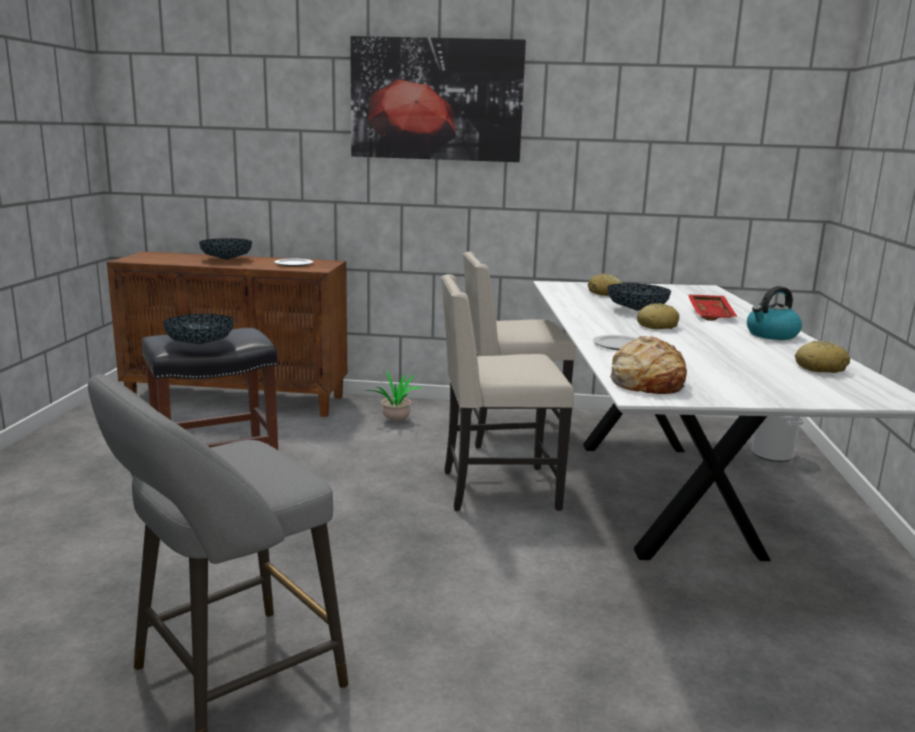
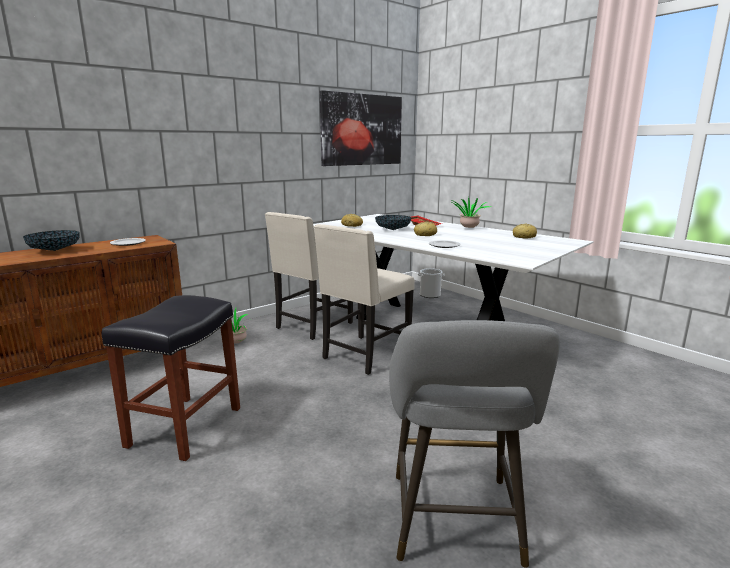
camera: 45 degrees left, 0 degrees up
(200, 344) = (178, 316): bowl -> none
(436, 100) = (211, 105): picture -> picture (362, 130)
(646, 382) = (507, 256): bread -> none
(771, 335) = (468, 229): kettle -> potted plant

